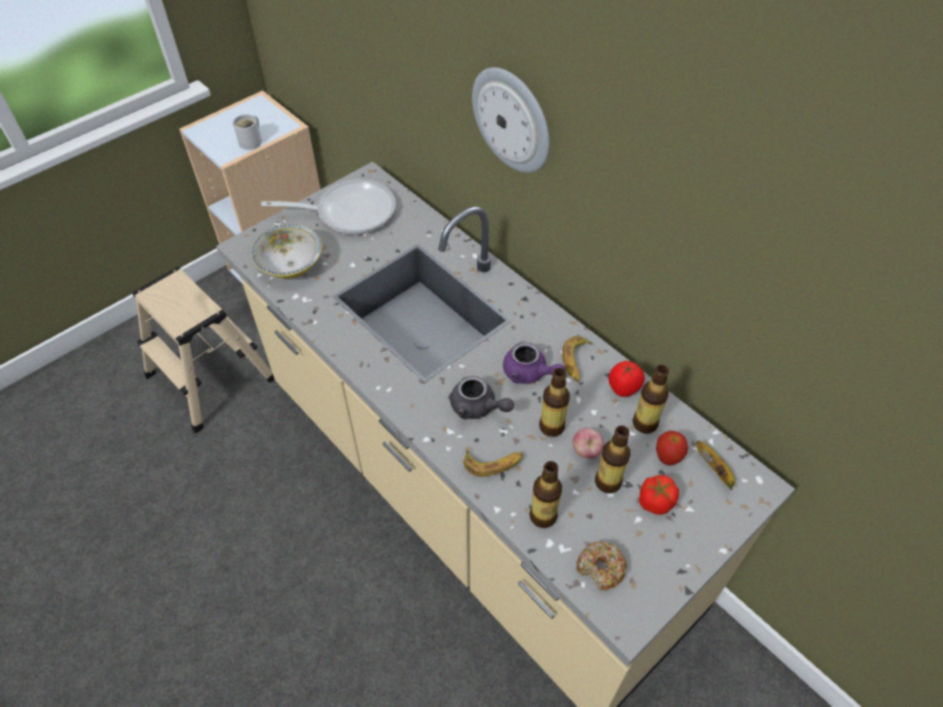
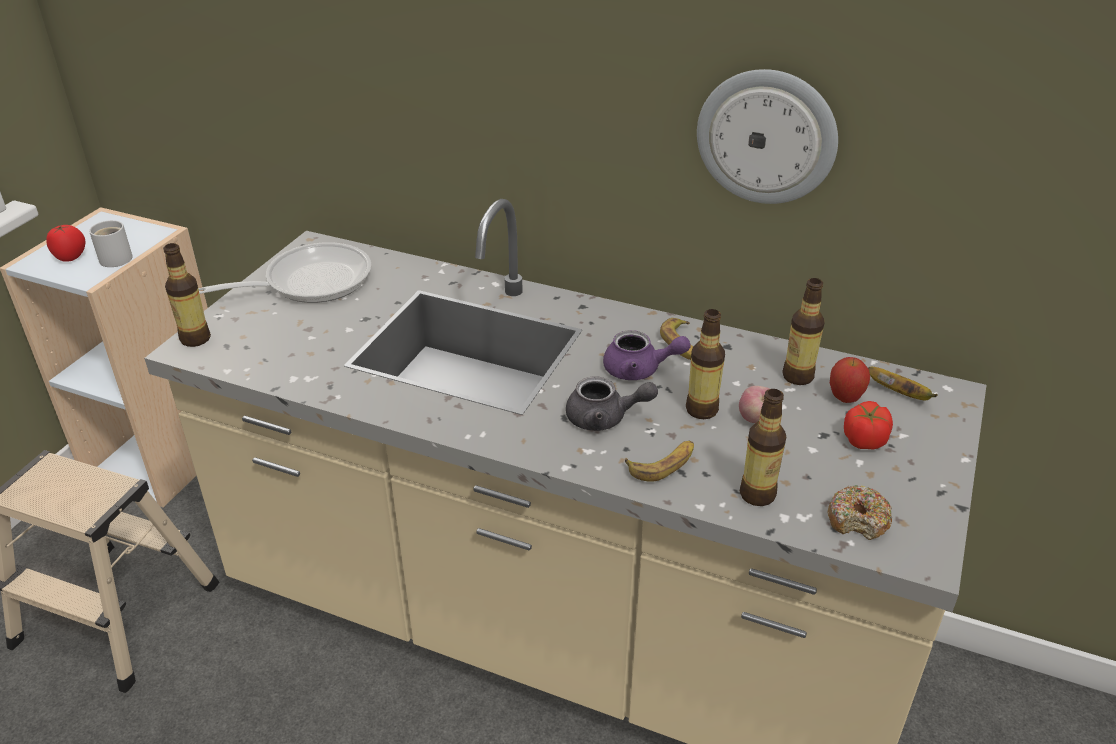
camera: 25 degrees left, 15 degrees down
(291, 265) = (266, 350): bowl -> none
(512, 120) = (527, 79): wall clock -> wall clock (766, 136)
(607, 482) = (801, 440): bottle -> bottle (195, 339)
(623, 389) = (751, 353): tomato -> tomato (71, 257)

